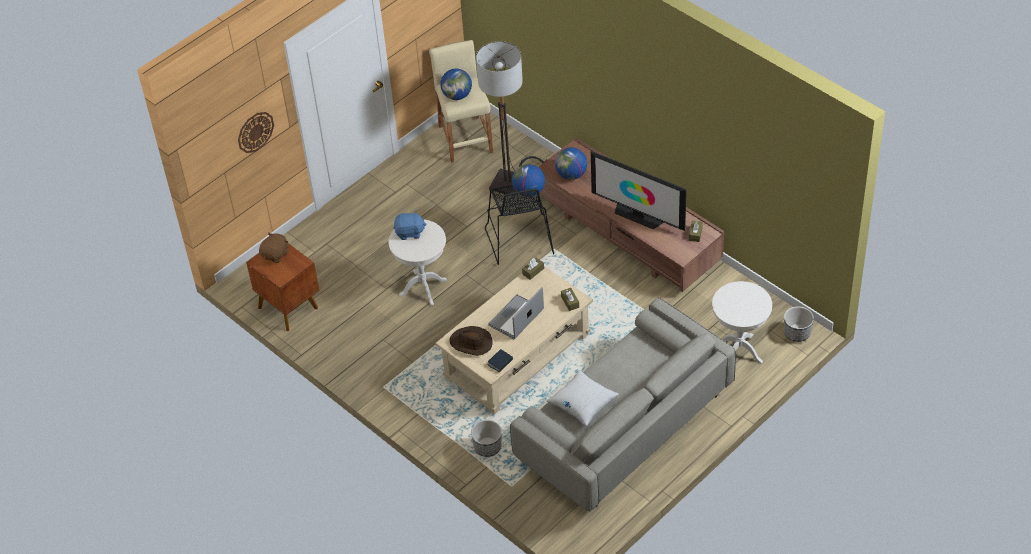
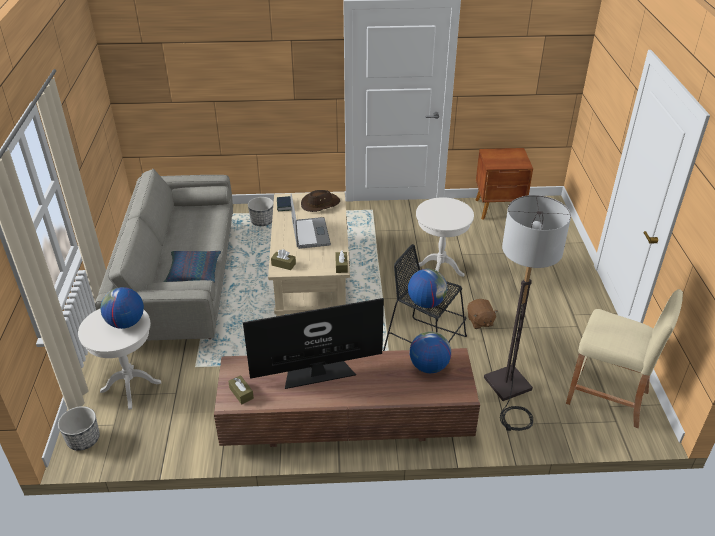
camera: 130 degrees right, 10 degrees down
(255, 132) = (609, 107): wall clock -> none
(276, 254) = (515, 159): brown plush toy -> brown plush toy (480, 321)
(410, 232) = (457, 213): blue plush toy -> none
(457, 95) = (615, 324): globe -> globe (126, 323)
(582, 403) = (200, 227): grey pillow -> none
(633, 356) = (193, 273): none -> blue pillow

